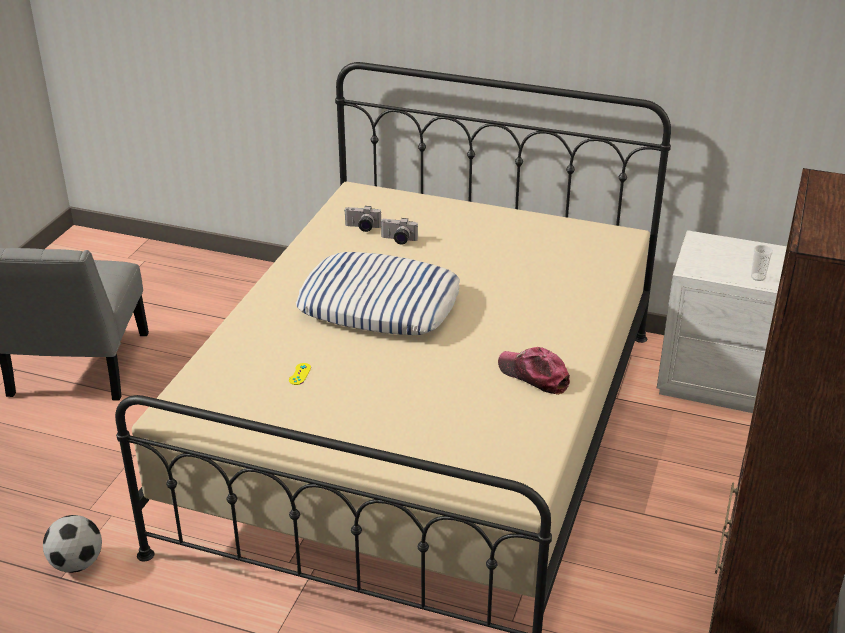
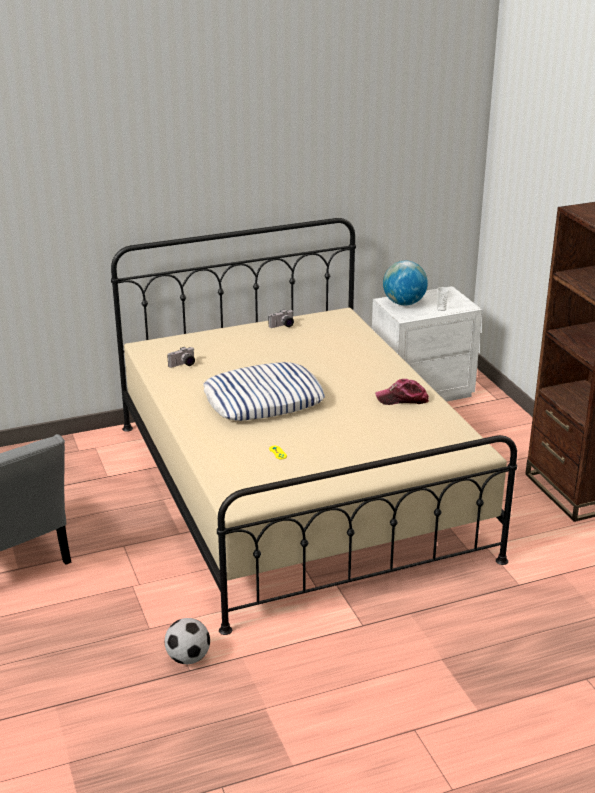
camera: 40 degrees left, 5 degrees down
(398, 240) = (217, 363): camera -> camera (282, 326)
(717, 251) = (404, 303): none -> globe

